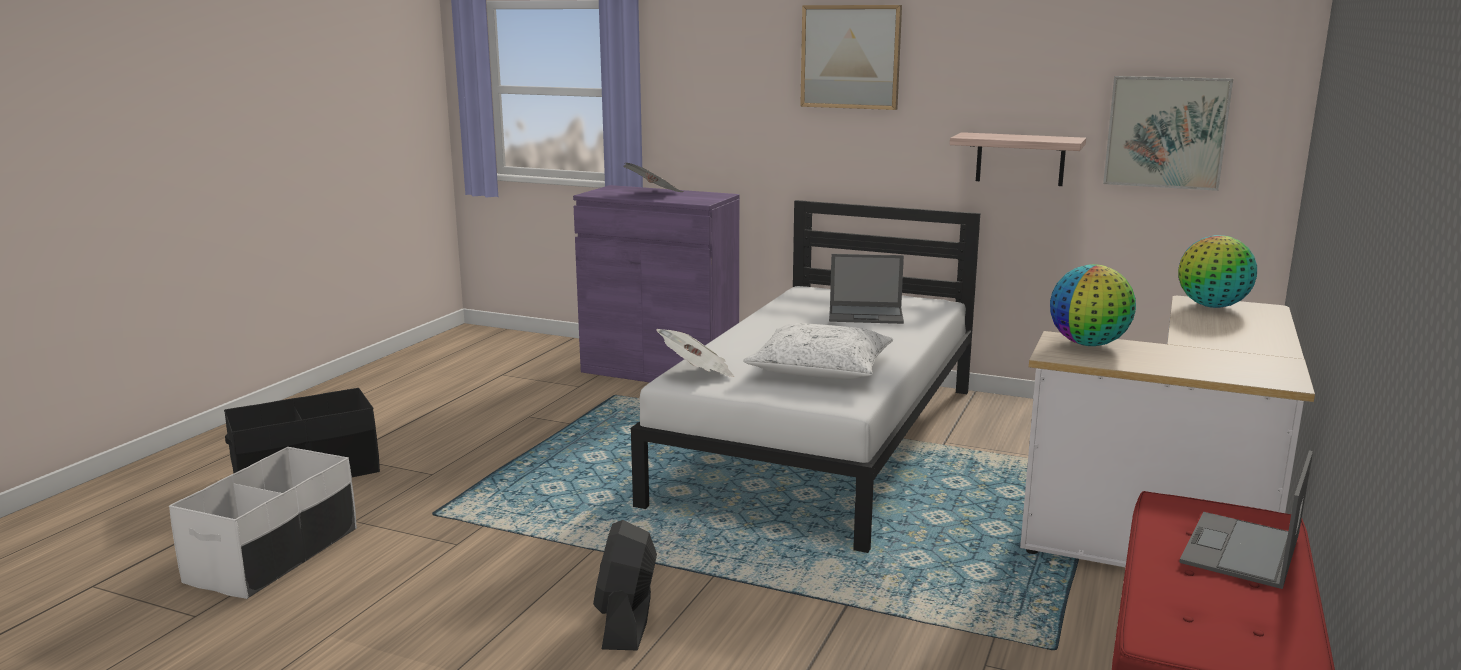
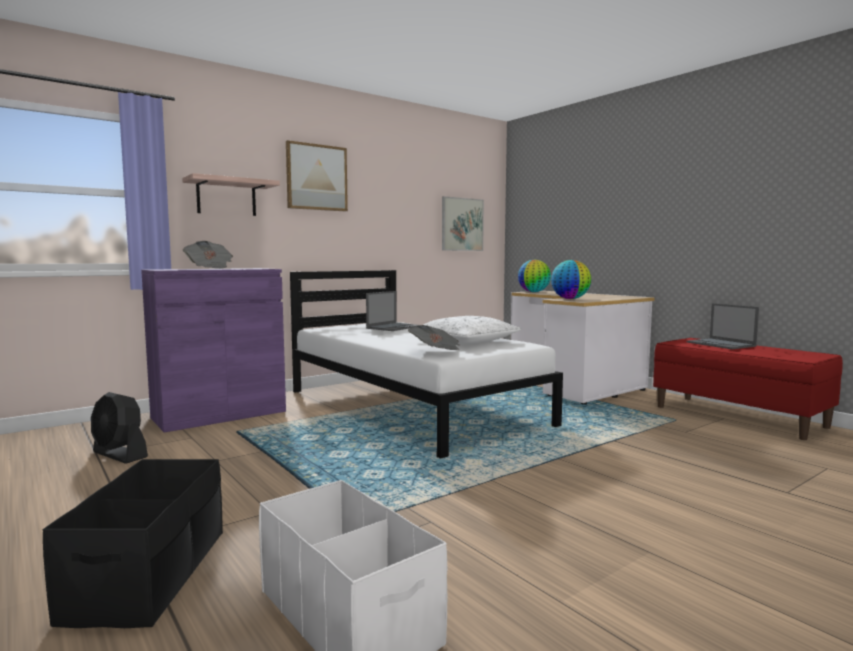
camera: 60 degrees left, 10 degrees down
(626, 622) = (604, 488): black fan -> black fan (120, 454)
(1020, 159) = (407, 239): shelf -> shelf (226, 197)

